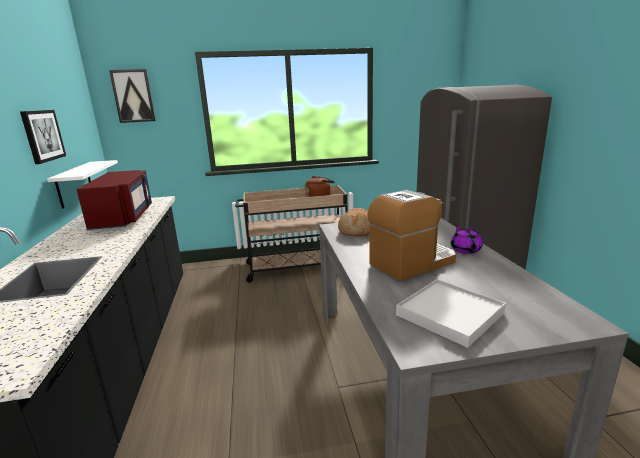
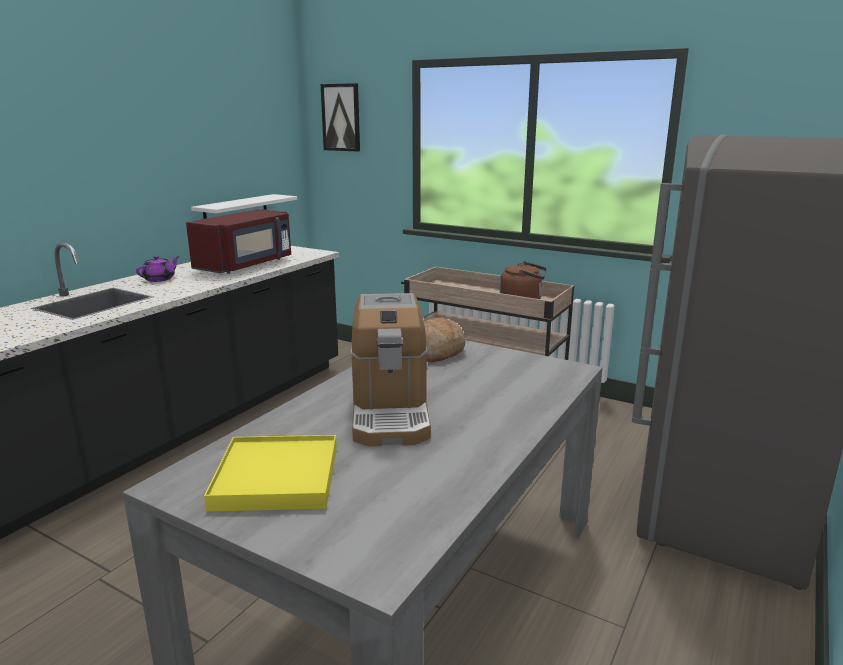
camera: 40 degrees right, 0 degrees up
(42, 135) = (198, 160): picture -> none
(412, 263) = (390, 413): coffee machine -> coffee machine turned 75 degrees clockwise
(449, 314) = (276, 477): white tray -> yellow tray
(465, 249) = (498, 427): purple teapot -> purple teapot (160, 279)

